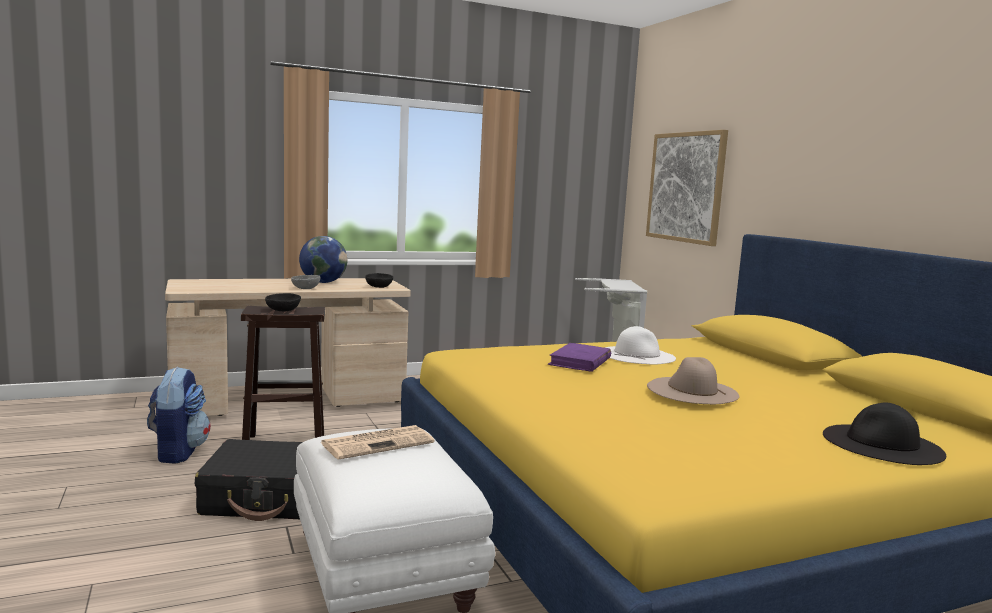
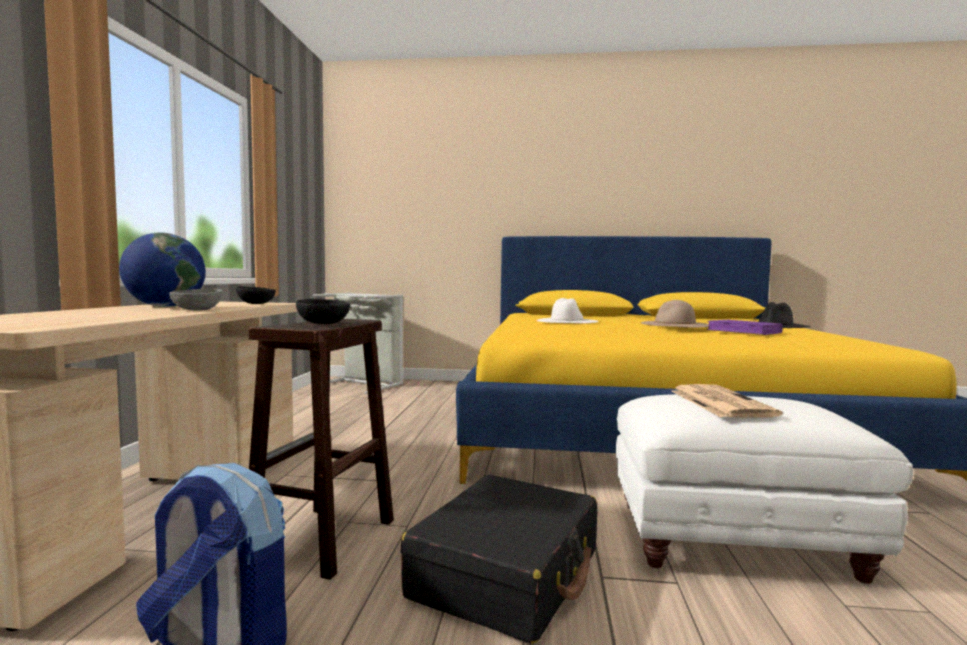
camera: 60 degrees left, 5 degrees down
(580, 361) = (591, 324): purple book -> purple book (744, 331)
(685, 187) = (411, 205): picture -> none

